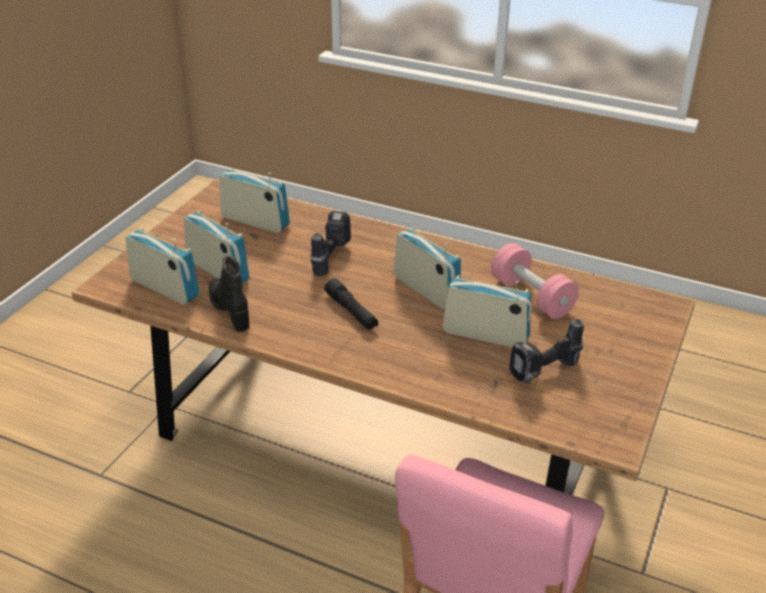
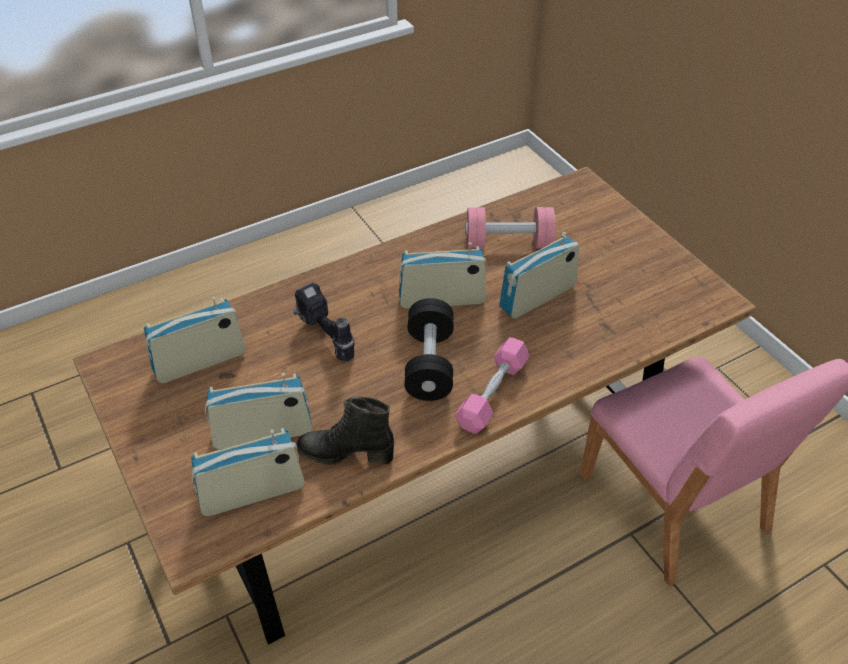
camera: 55 degrees left, 10 degrees up
(351, 311) = (429, 364): black flashlight -> black dumbbell
(352, 352) = (492, 394): none -> pink dumbbell
(545, 373) = (614, 291): power drill -> none

